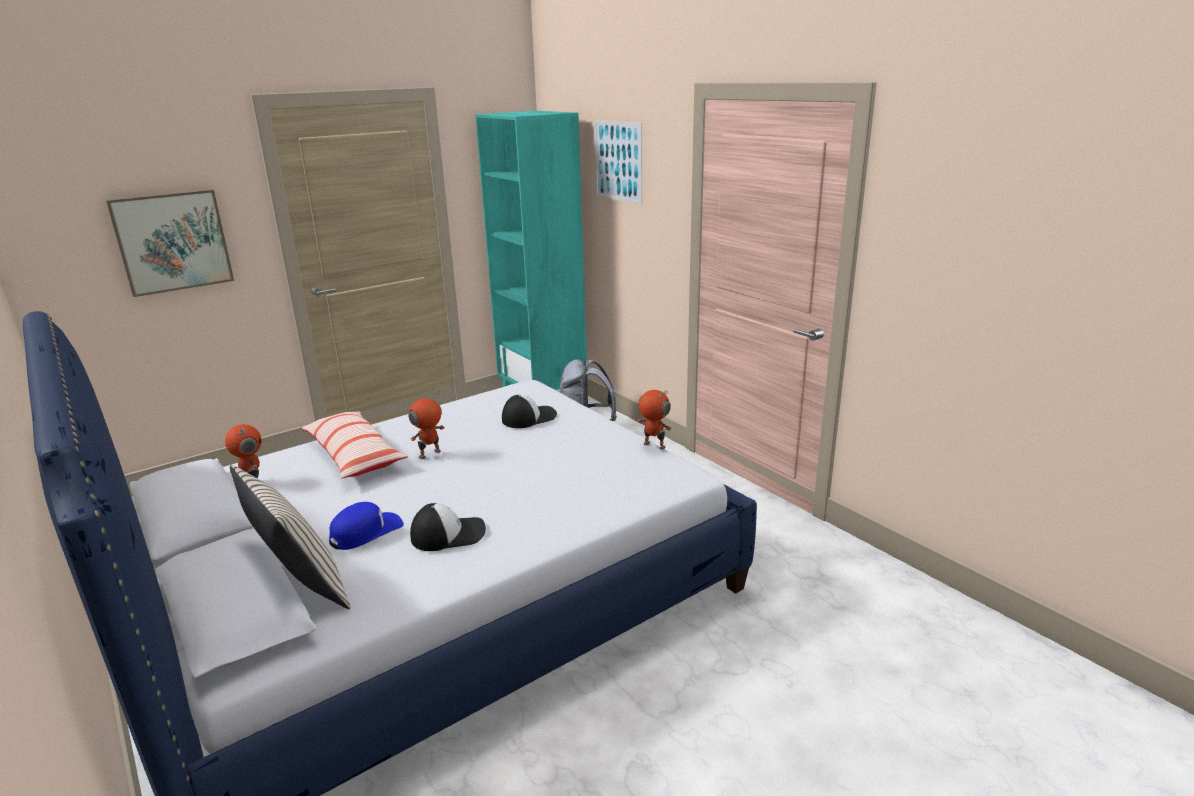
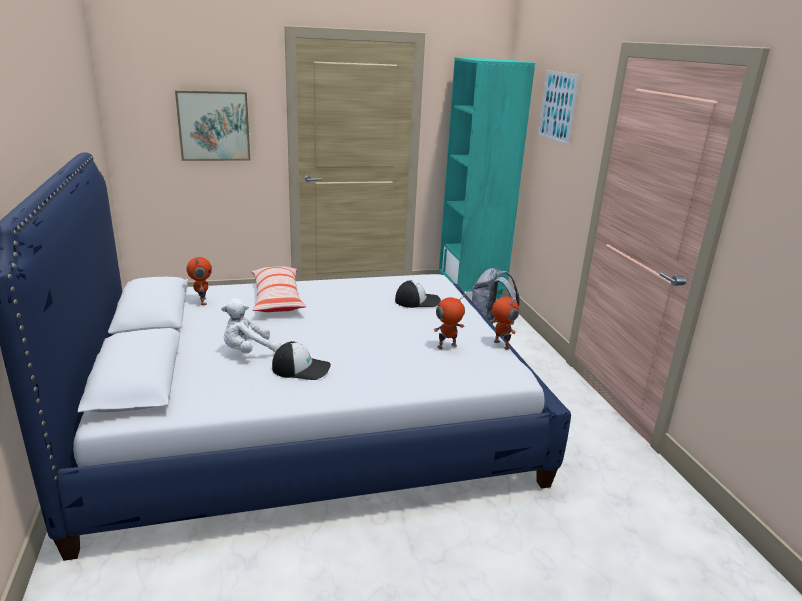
camera: 20 degrees right, 0 degrees up
(301, 587) = (183, 376): beige pillow -> none
(366, 532) = (248, 351): blue cap -> white plush toy
(430, 454) = (328, 310): toy robot -> toy robot (447, 347)

